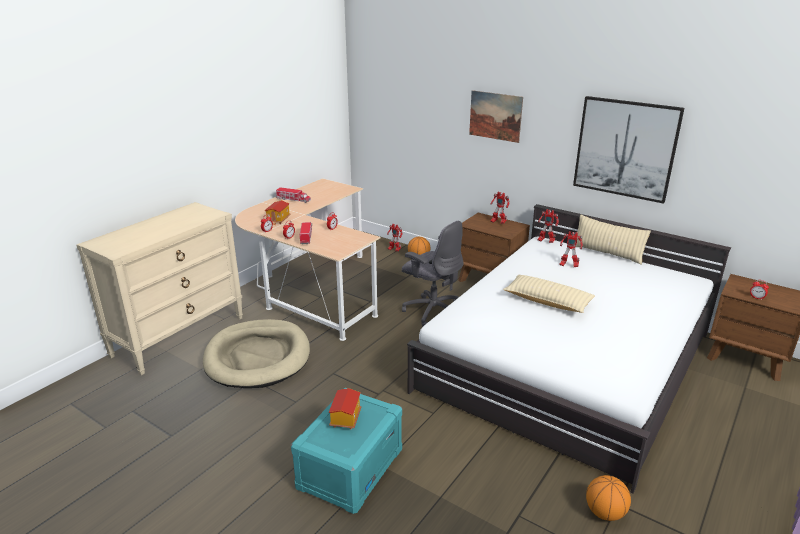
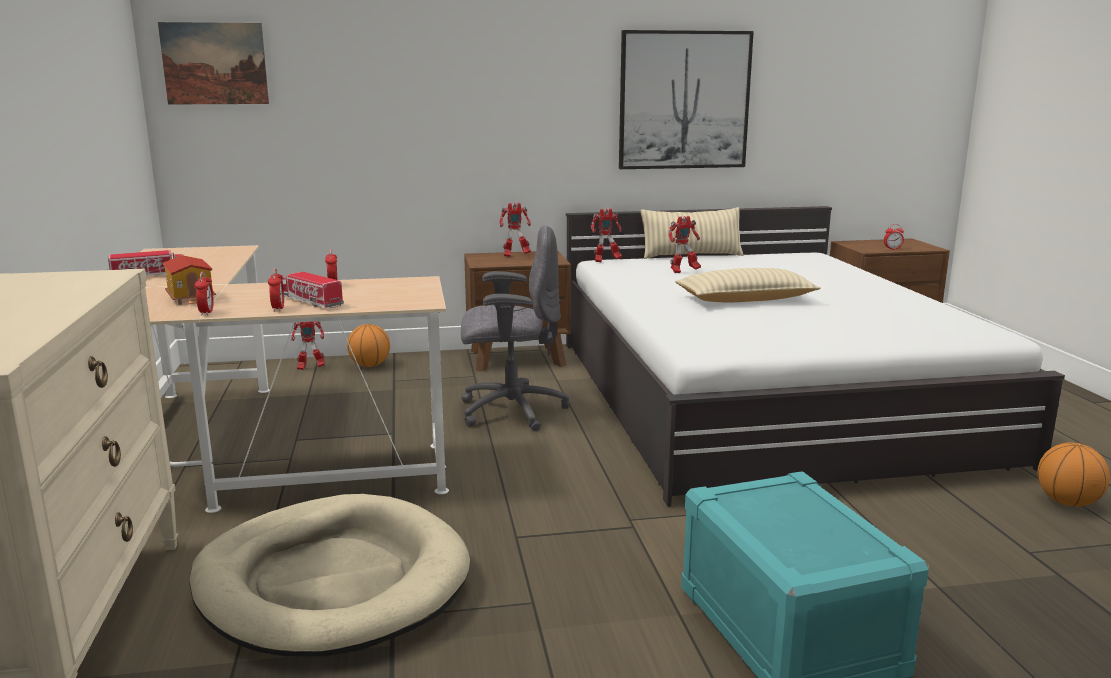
camera: 45 degrees left, 10 degrees down
(345, 418) = (778, 519): toy house -> none
(495, 116) = (477, 81): picture -> picture (214, 63)

